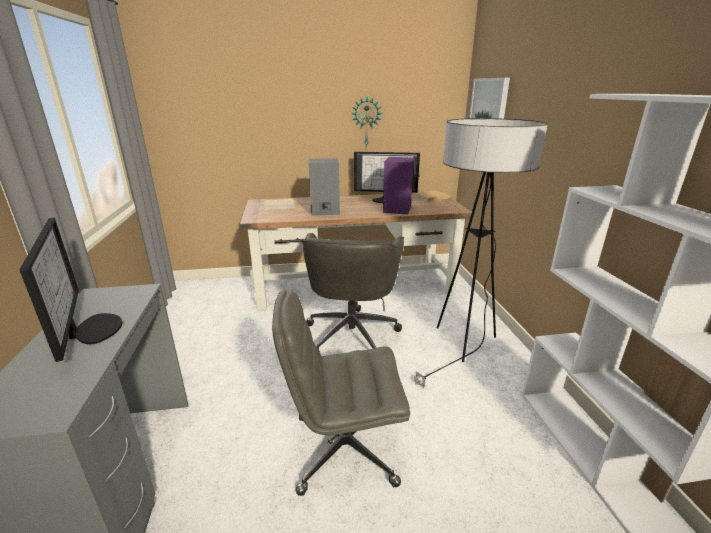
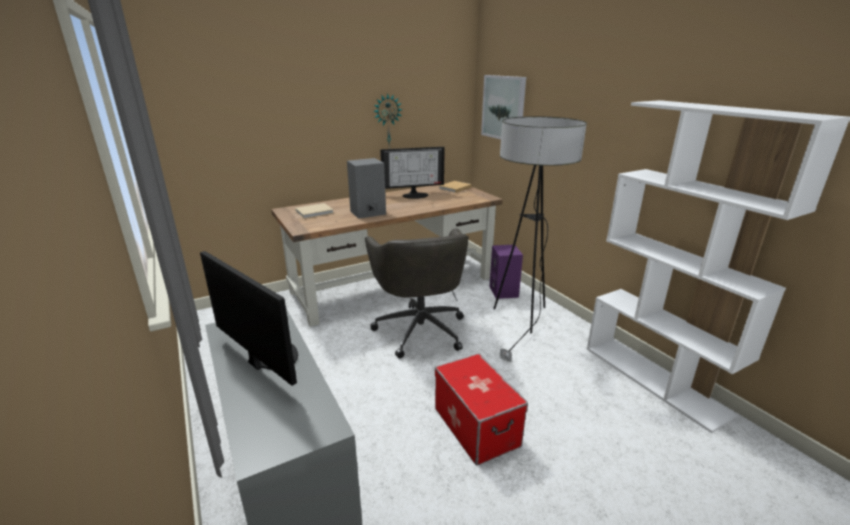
camera: 20 degrees left, 0 degrees up
(343, 449) = (475, 426): grey office chair -> storage box
(397, 209) = (436, 203): purple speaker -> purple speaker (504, 292)

